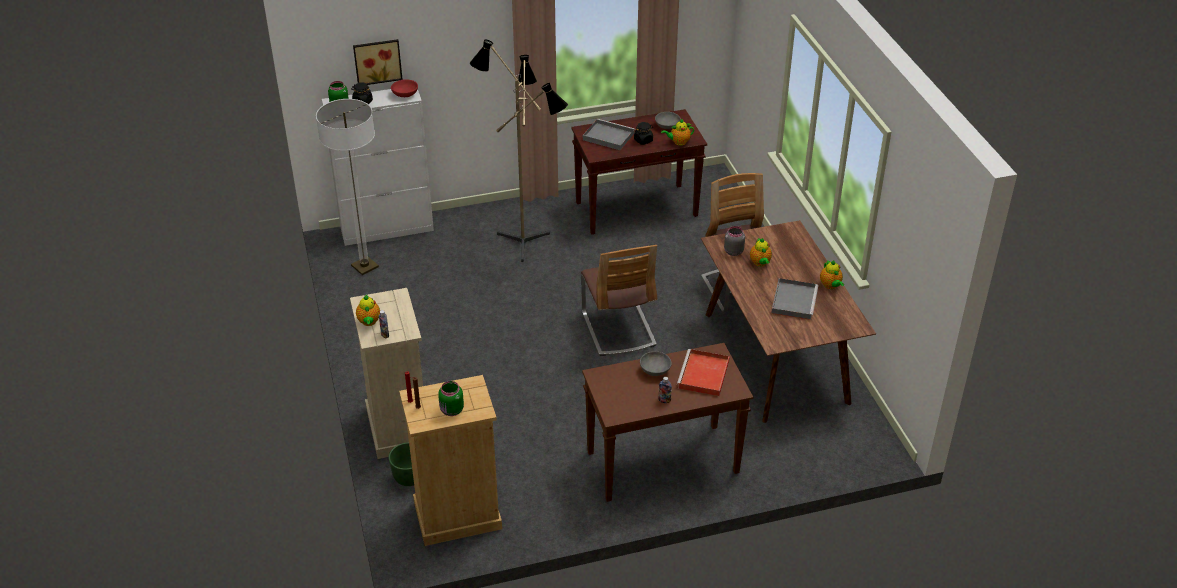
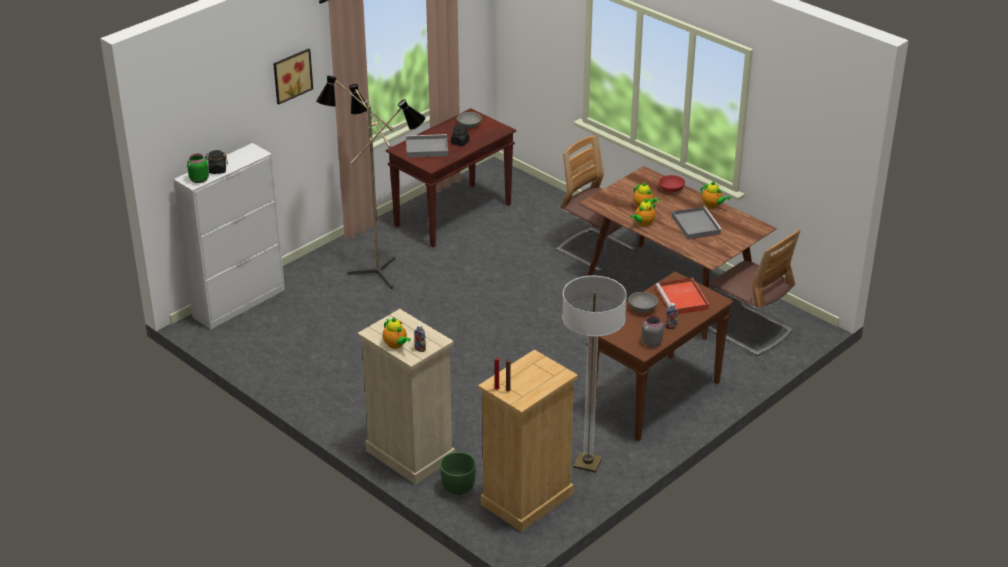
camera: 30 degrees left, 5 degrees down
(365, 266) = (248, 340): floor lamp -> floor lamp (587, 463)
(377, 61) = (217, 126): picture -> picture (291, 75)
(405, 94) = (251, 152): red bowl -> red bowl (671, 189)
(451, 411) = (537, 383): green jar -> none
(618, 329) = (526, 312): chair -> chair (748, 330)
(678, 142) = (491, 135): teapot -> teapot (643, 223)
(733, 251) = (614, 204): grey jar -> grey jar (651, 342)

